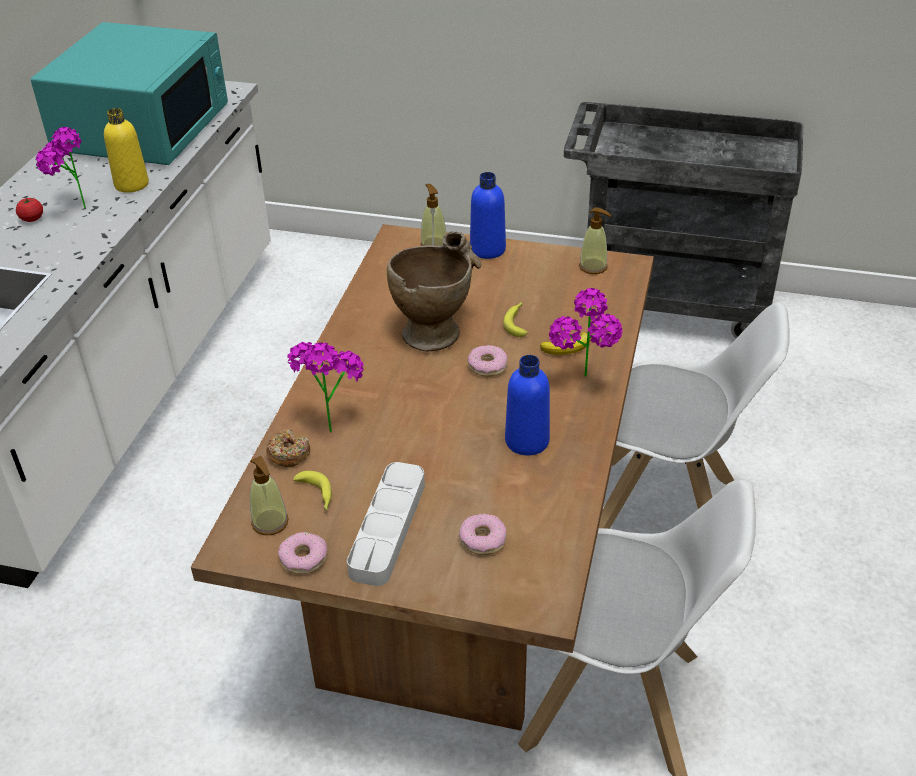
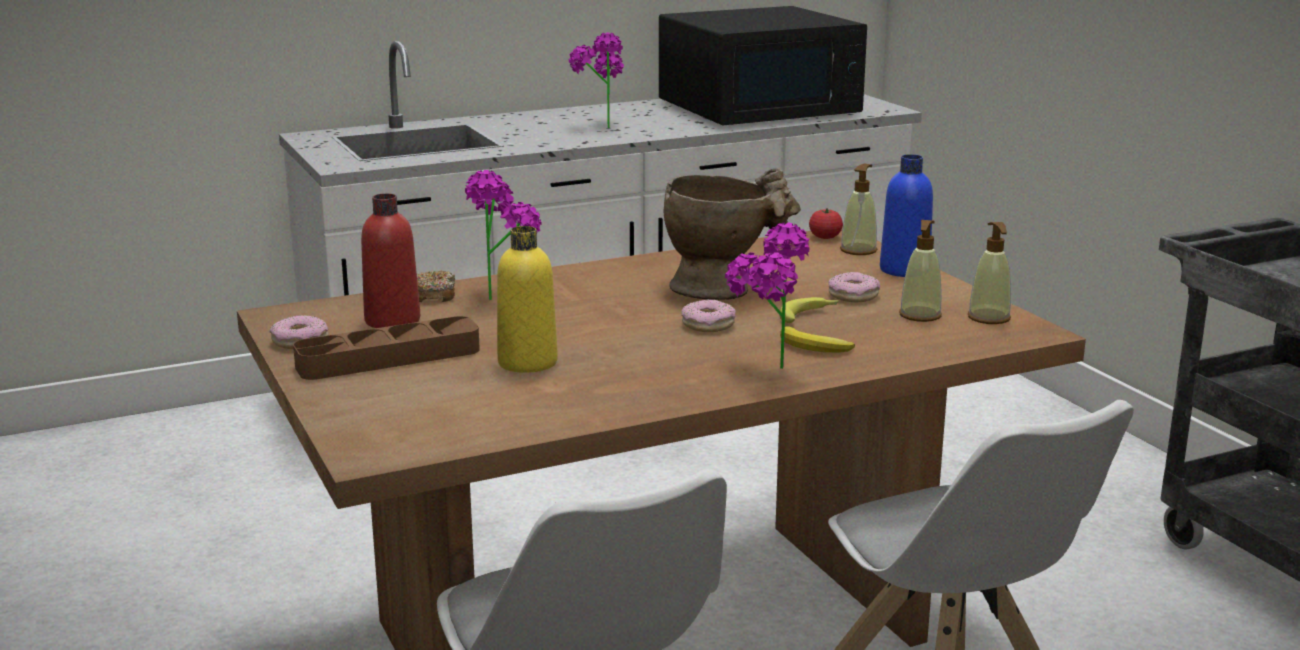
camera: 50 degrees right, 20 degrees down
(32, 219) = (562, 122): tomato -> tomato (825, 237)
(131, 184) = (672, 128): yellow bottle -> yellow bottle (527, 362)
(144, 128) = (760, 108): turquoise microwave -> black microwave
(270, 523) = (330, 317): soap dispenser -> soap dispenser (920, 315)
(316, 495) = (392, 321): banana -> red bottle
(388, 528) = (388, 358): grey tray -> brown tray
(483, 539) = (430, 399): donut -> donut (853, 295)
(527, 441) = (618, 374): blue bottle -> none

